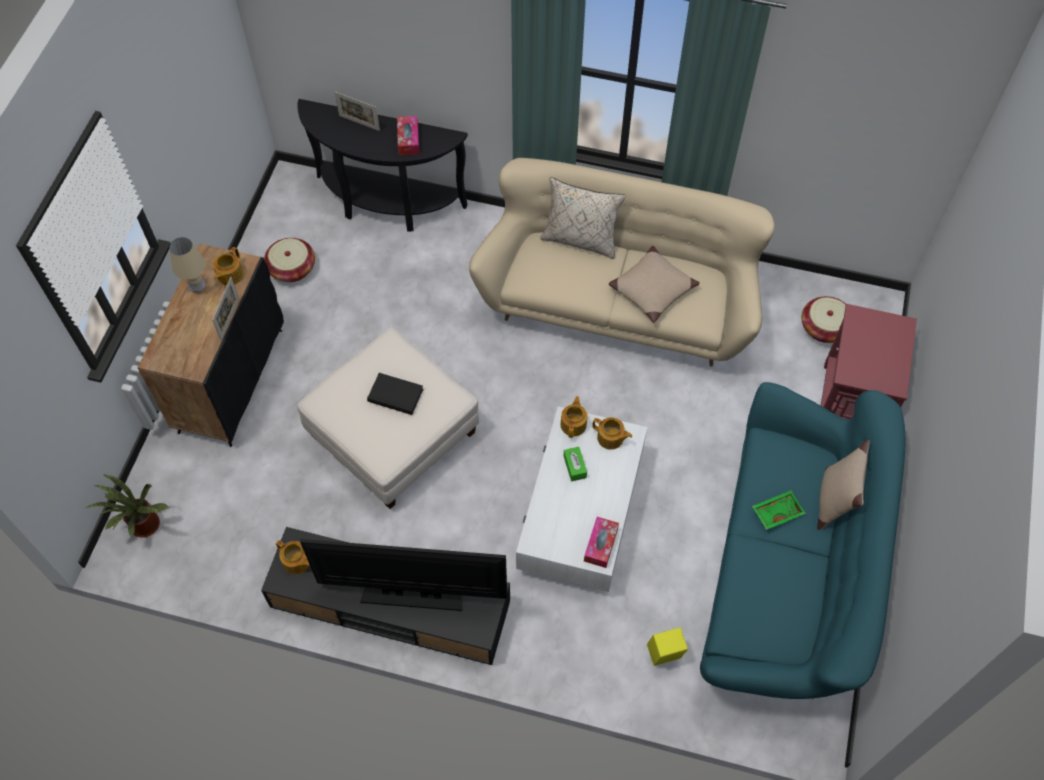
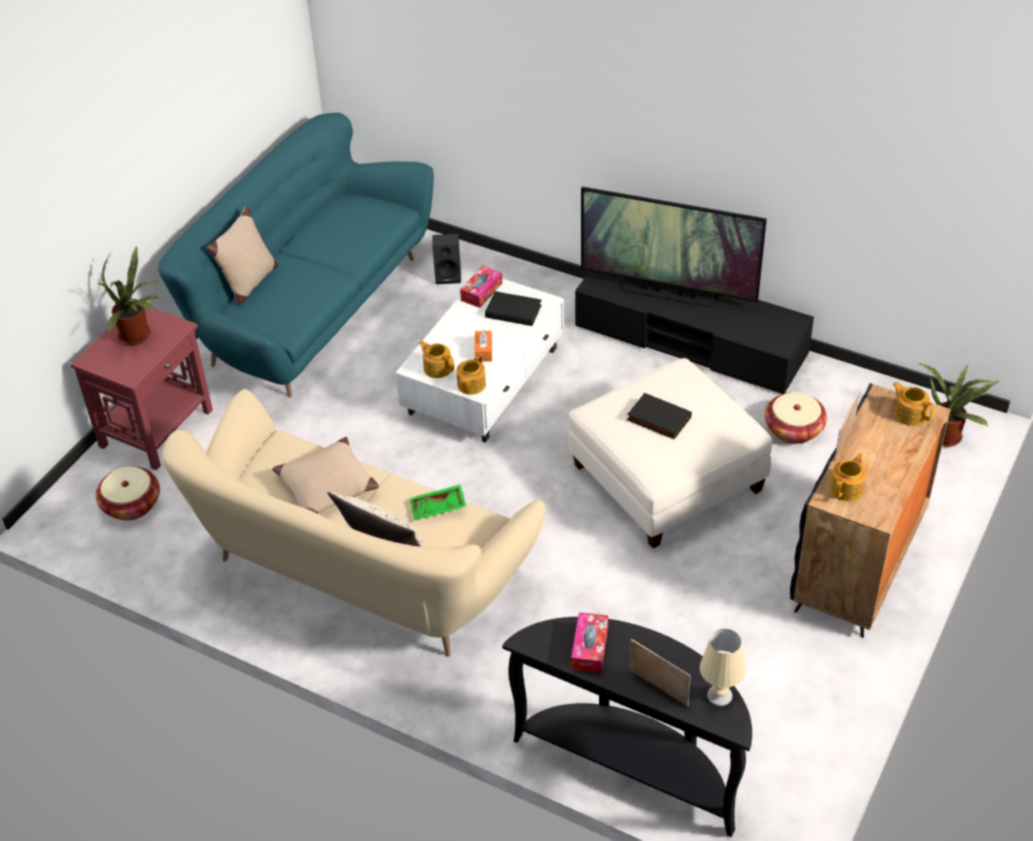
camera: 165 degrees left, 15 degrees down
(196, 285) = (888, 484): beige table lamp -> beige table lamp (719, 695)
(292, 268) = (778, 691): basket -> basket (793, 429)
(296, 562) = (778, 331): teapot -> teapot (910, 414)
(560, 524) = (514, 310): none -> black book
(574, 466) = (483, 351): green tissue box -> orange tissue box
(663, 655) = (449, 275): yellow speaker -> black speaker
(777, 512) = (308, 280): green tray -> green tray (438, 508)
(877, 358) = (138, 336): none -> potted plant

